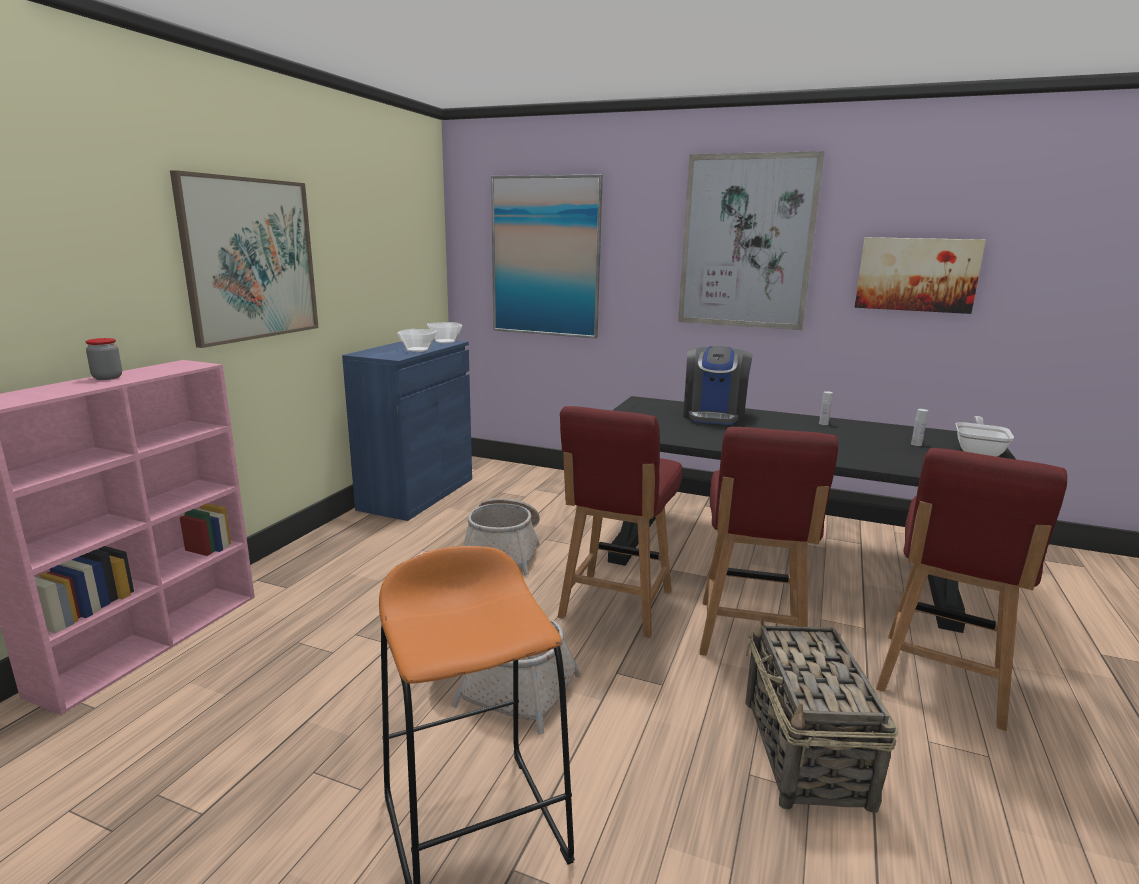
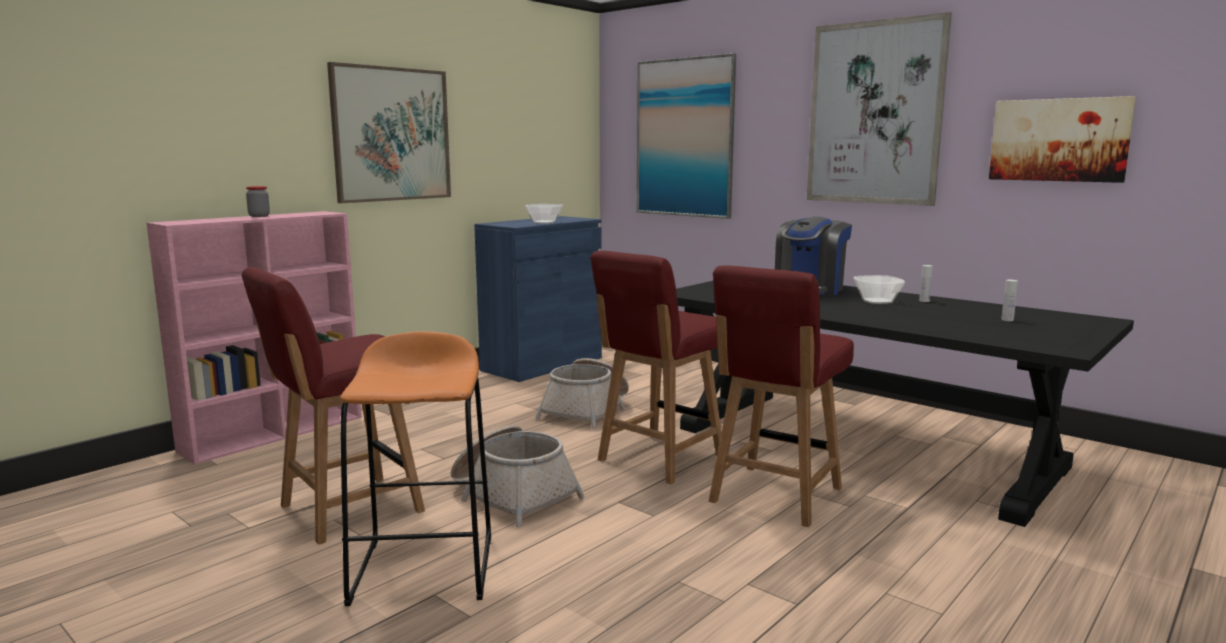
camera: 20 degrees right, 5 degrees down
(445, 341) = (579, 218): bowl -> bowl (878, 301)
(805, 753) = (747, 578): basket -> none
(940, 680) = (952, 556): red chair -> red chair (348, 509)
(978, 451) = (1076, 329): frying pan -> none

